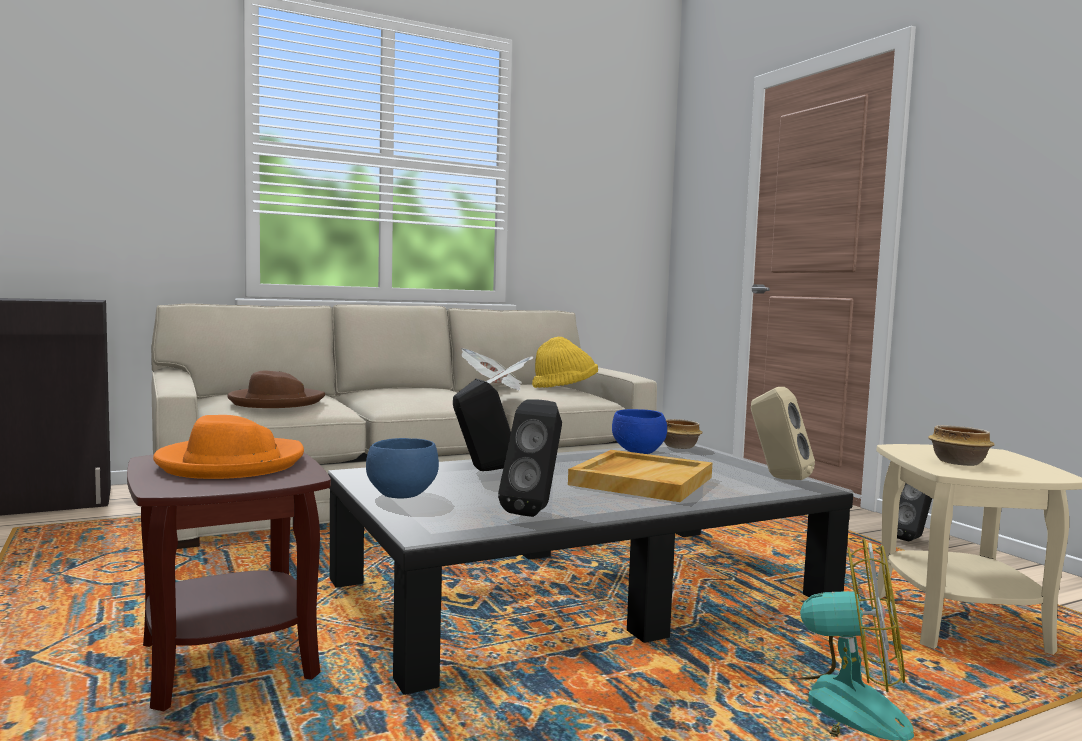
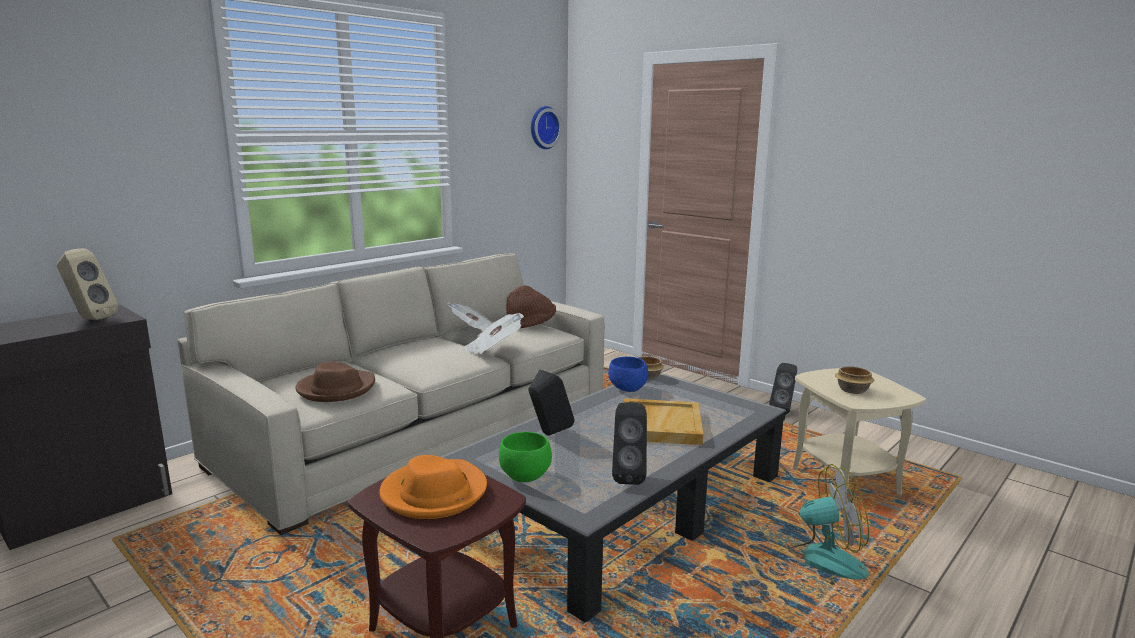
camera: 20 degrees left, 10 degrees up
(400, 495) = (524, 477): blue bowl -> green bowl
(565, 388) = (530, 325): yellow hat -> brown hat
(638, 180) = (543, 127): none -> wall clock
(778, 478) = (735, 404): beige speaker -> beige speaker (90, 319)

